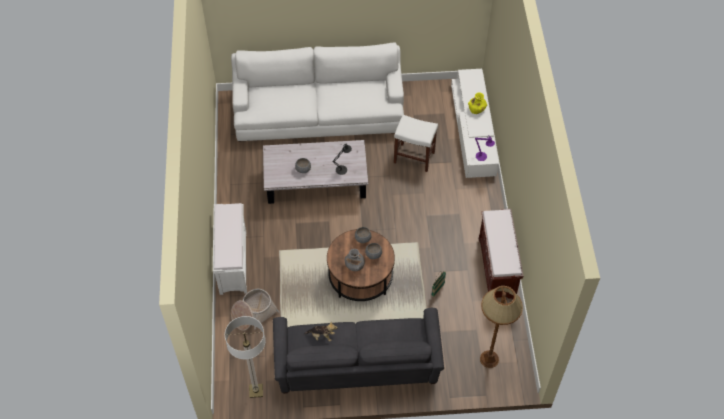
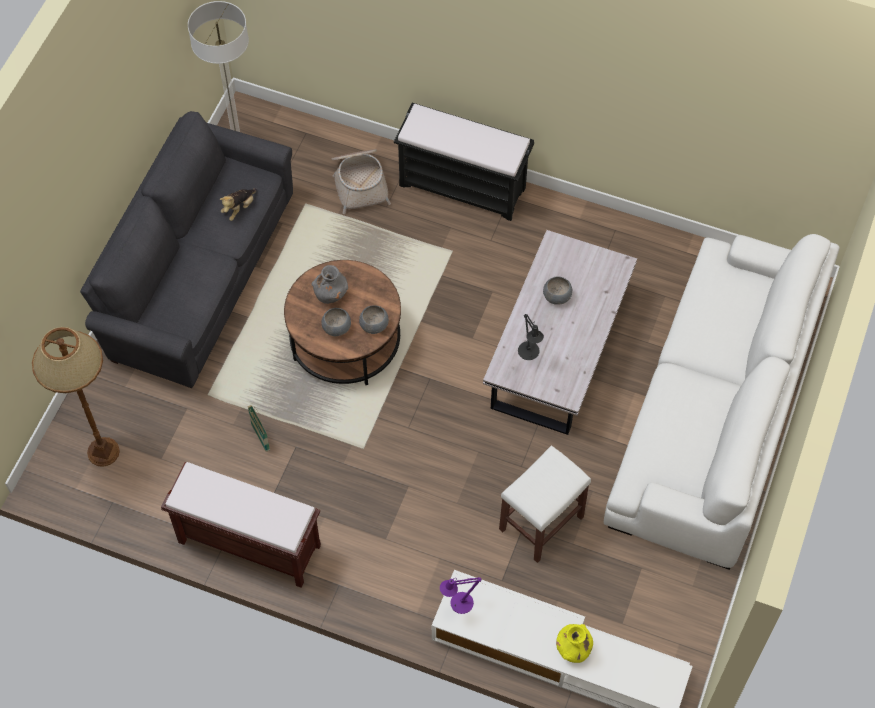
camera: 115 degrees right, 5 degrees up
(233, 262) = (463, 186): white bench -> black bench

